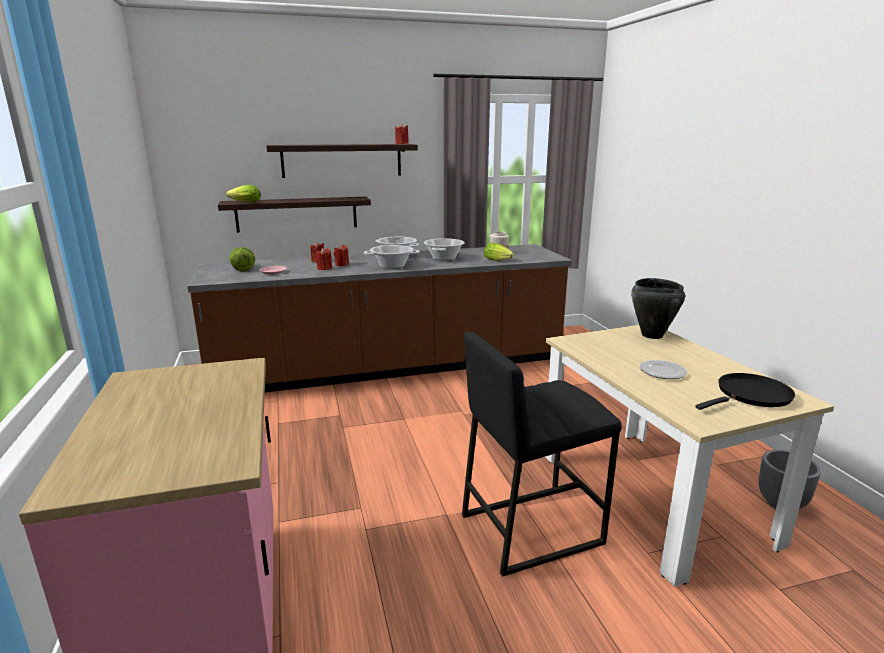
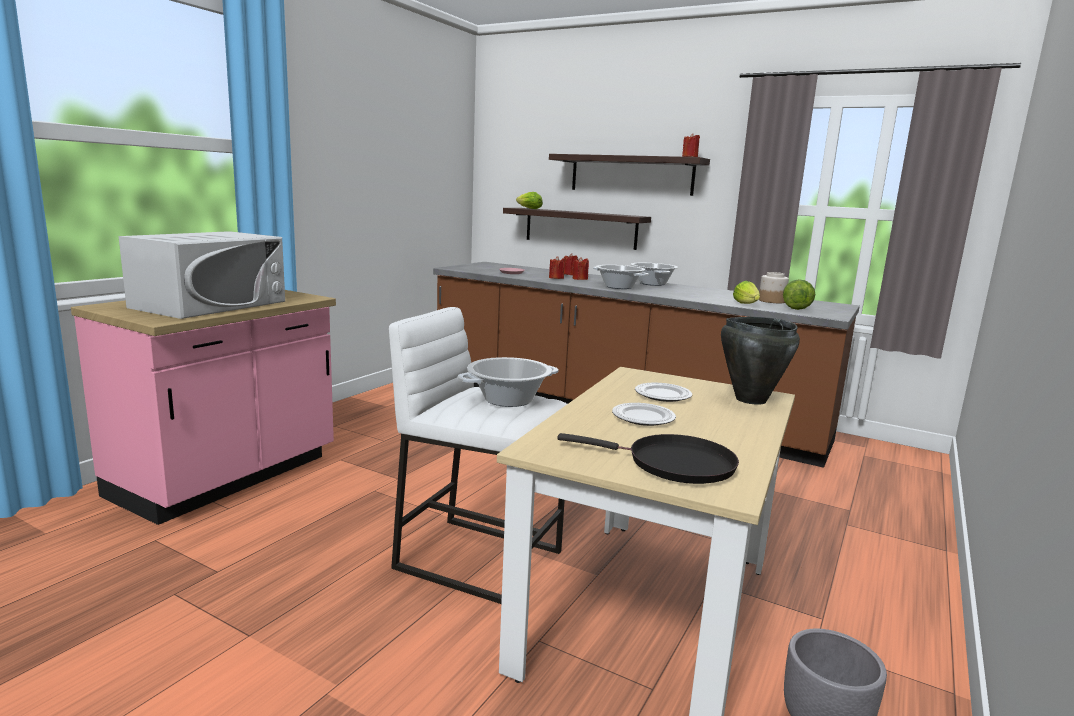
camera: 45 degrees right, 5 degrees down
(187, 420) = (210, 304): none -> white microwave
(242, 269) = (497, 268): lettuce -> lettuce (795, 307)
(444, 258) = (693, 292): cooking pot -> cooking pot (508, 400)
(531, 529) = (479, 559): black stool -> white stool
(622, 351) = (662, 395): none -> plate

